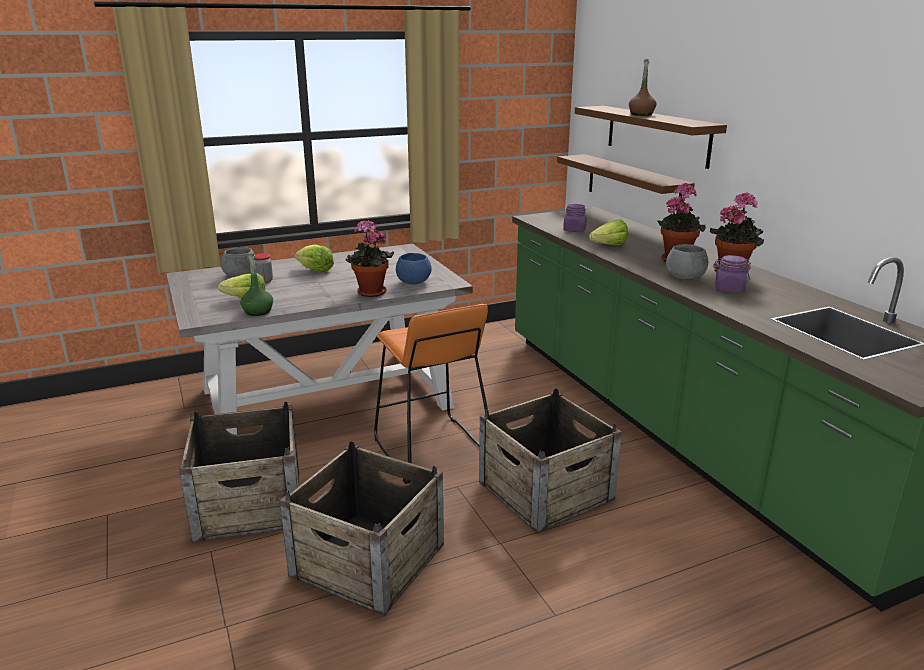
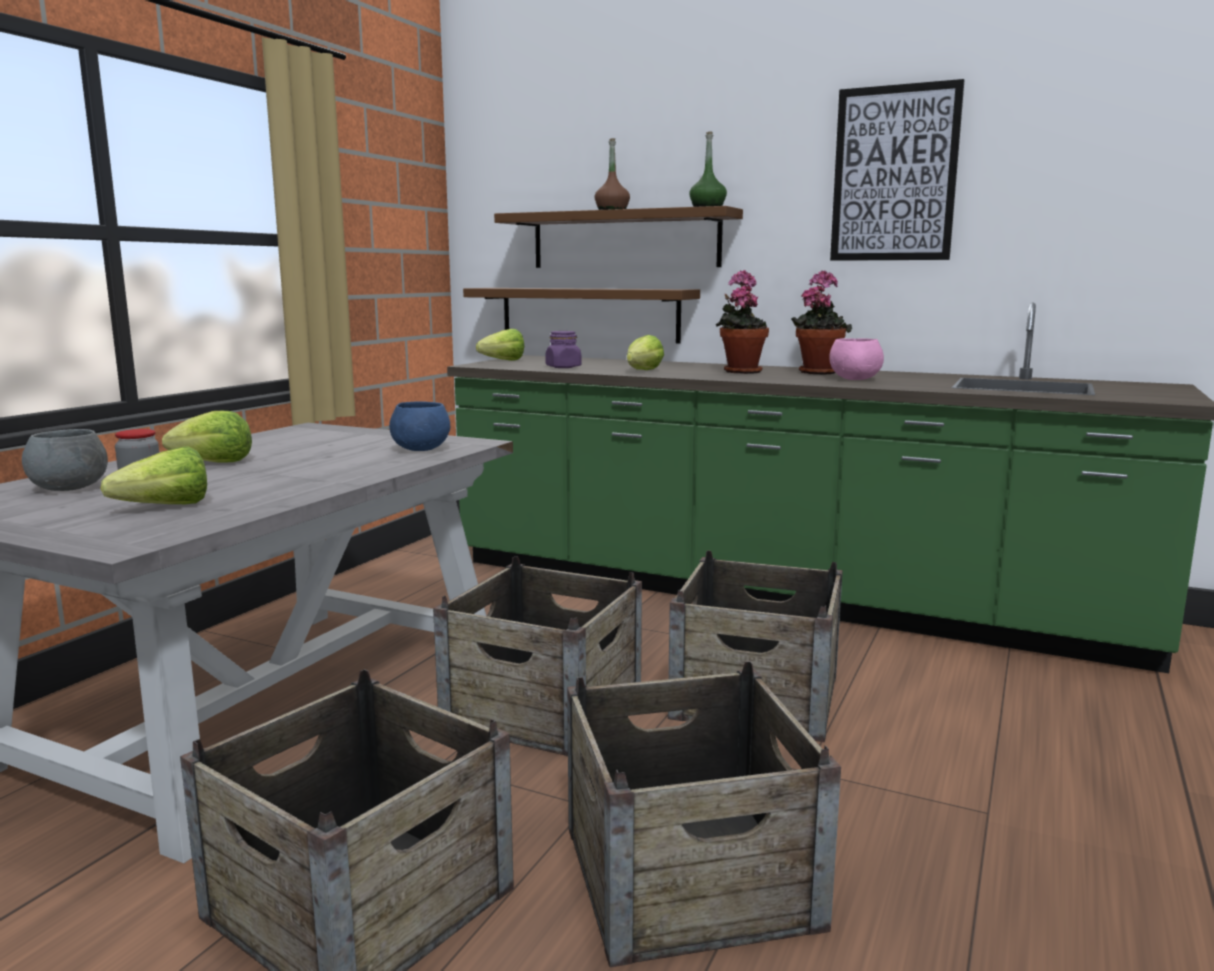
camera: 40 degrees left, 10 degrees down
(258, 311) = (233, 514): green bottle -> green bottle (707, 207)
(370, 293) = (385, 467): potted plant -> none
(431, 449) = (544, 708): orange stool -> crate
(556, 214) = (498, 361): none -> lettuce
(685, 278) = (794, 378): grey bowl -> none
(729, 289) = (855, 379): purple jar -> pink bowl
(831, 114) = (894, 174): none -> picture

